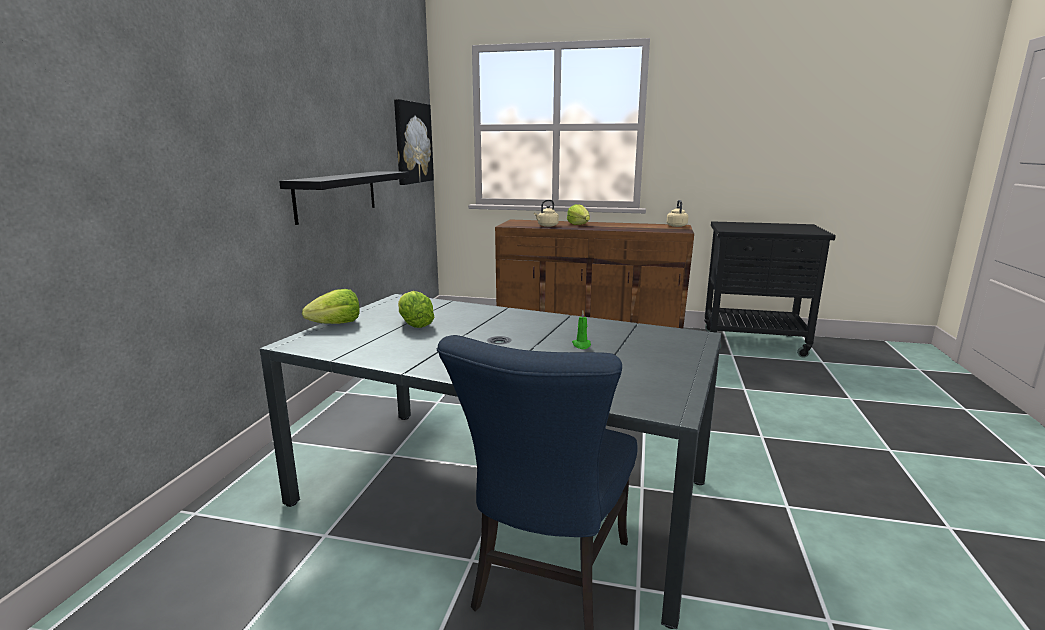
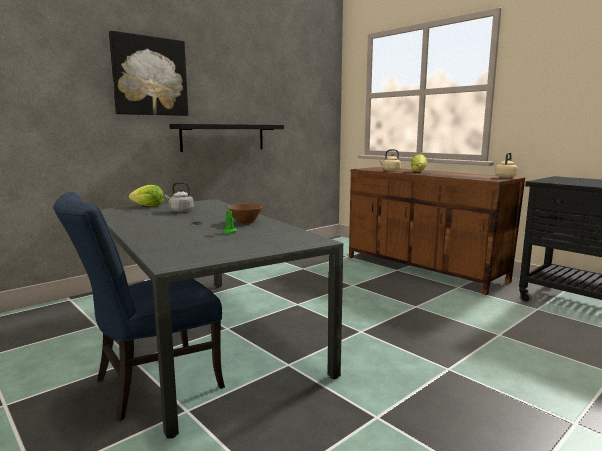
camera: 35 degrees right, 5 degrees down
(412, 143) = (314, 107): picture -> picture (150, 76)
(414, 324) = (180, 211): lettuce -> grey kettle
(549, 326) = (244, 222): none -> brown bowl

